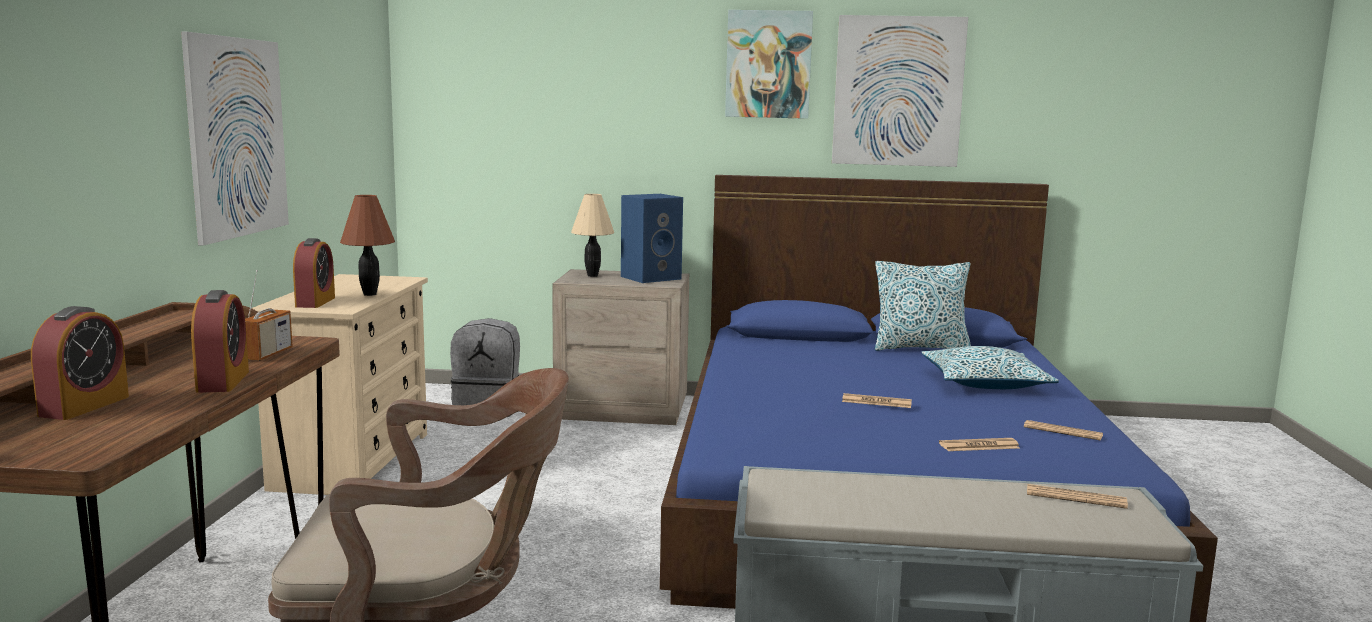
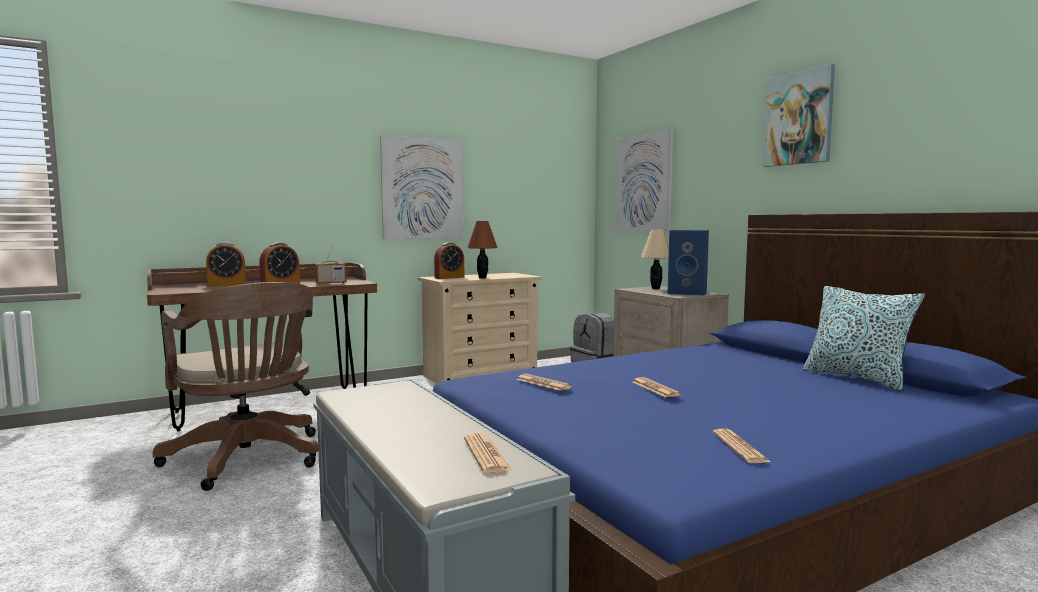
camera: 55 degrees right, 5 degrees down
(898, 91) = (914, 124): picture -> picture (643, 183)
(979, 446) = (621, 428): newspaper -> newspaper (543, 383)
(984, 383) = (816, 407): pillow -> none

